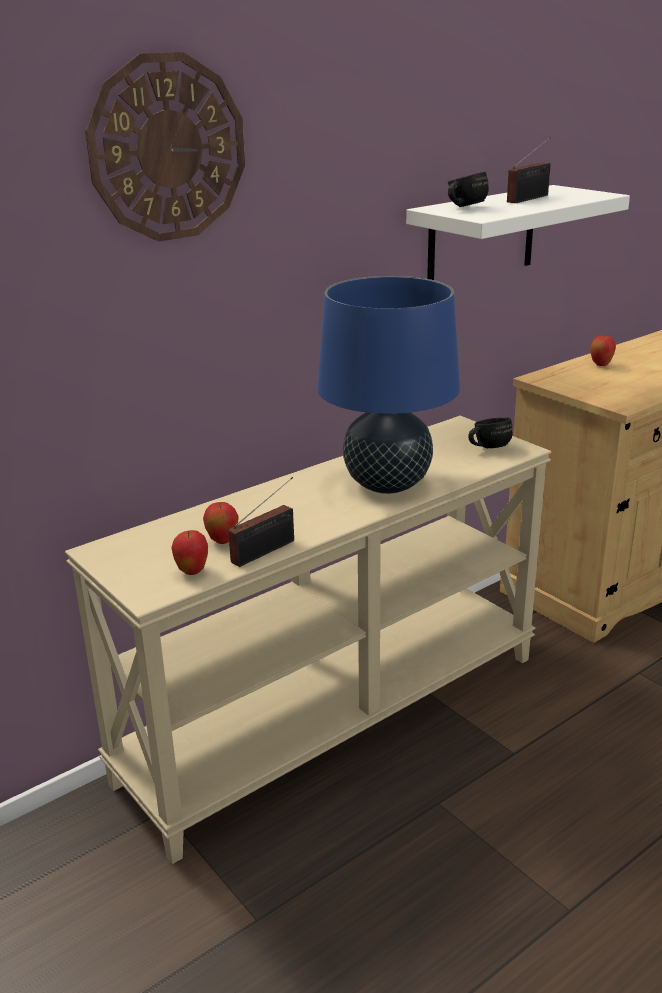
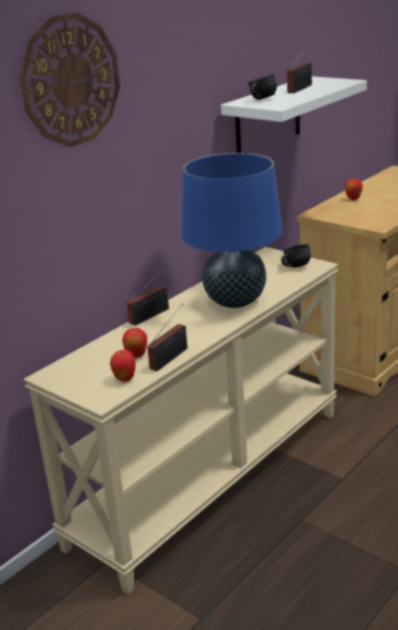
camera: 10 degrees left, 0 degrees up
(268, 488) = (151, 315): none -> radio

